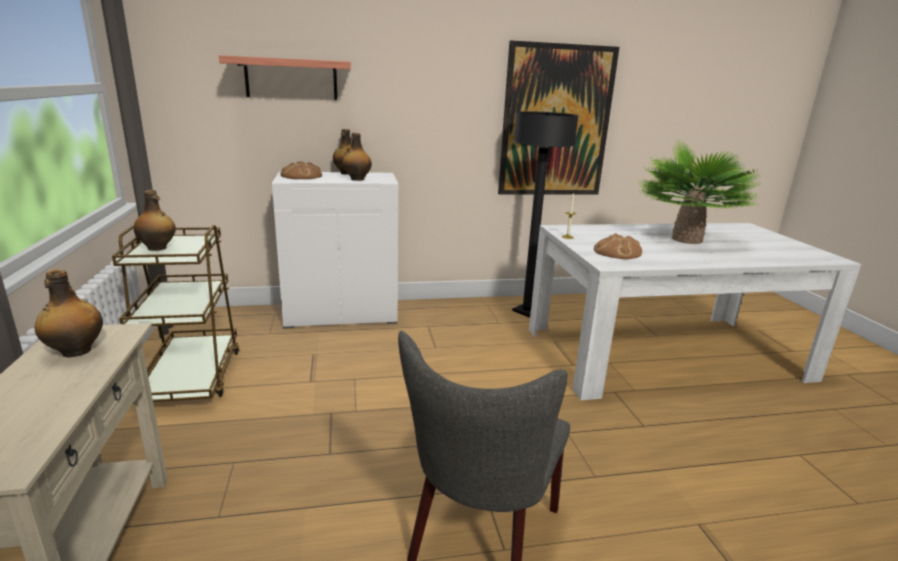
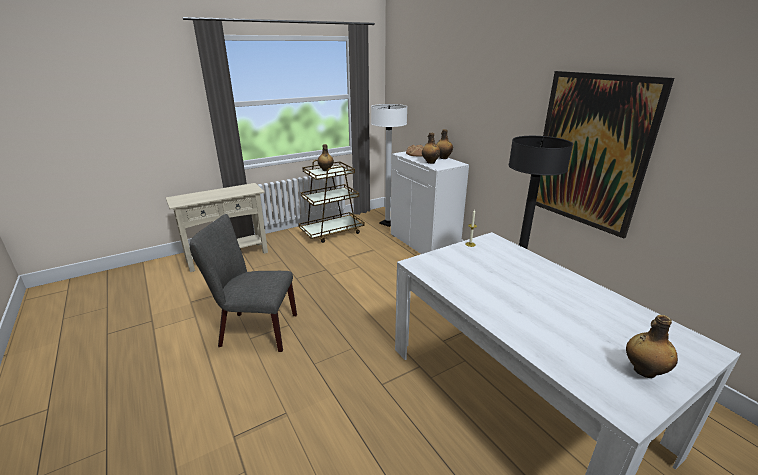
camera: 70 degrees right, 5 degrees up
(75, 352) = (238, 190): bottle -> bottle (643, 371)
(239, 321) = (387, 223): none -> white floor lamp
(291, 79) = (432, 95): shelf -> none
(617, 252) = (454, 265): bread -> none
(686, 239) = (550, 299): potted plant -> none

